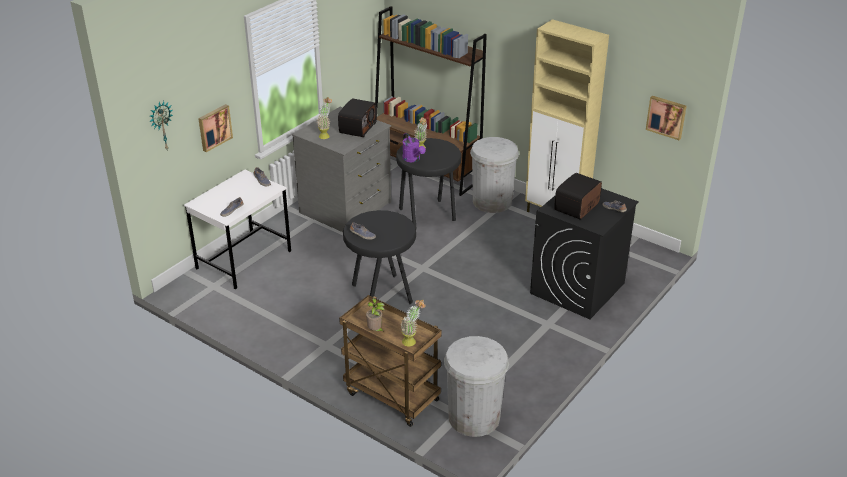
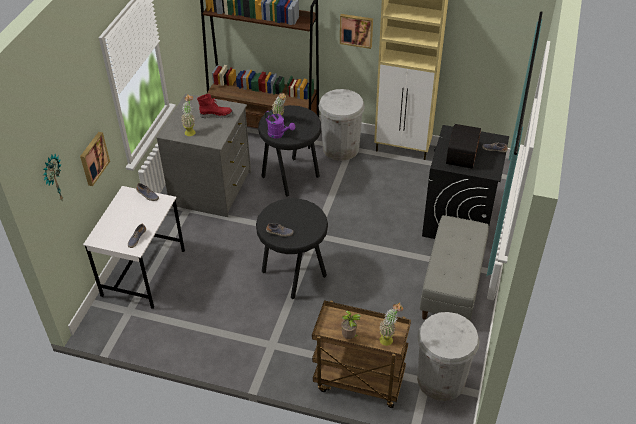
camera: 20 degrees left, 10 degrees up
(357, 127) = (216, 115): radio -> red boot
(535, 343) = (452, 286): none -> grey bench
(666, 117) = (509, 50): picture -> picture (356, 30)

